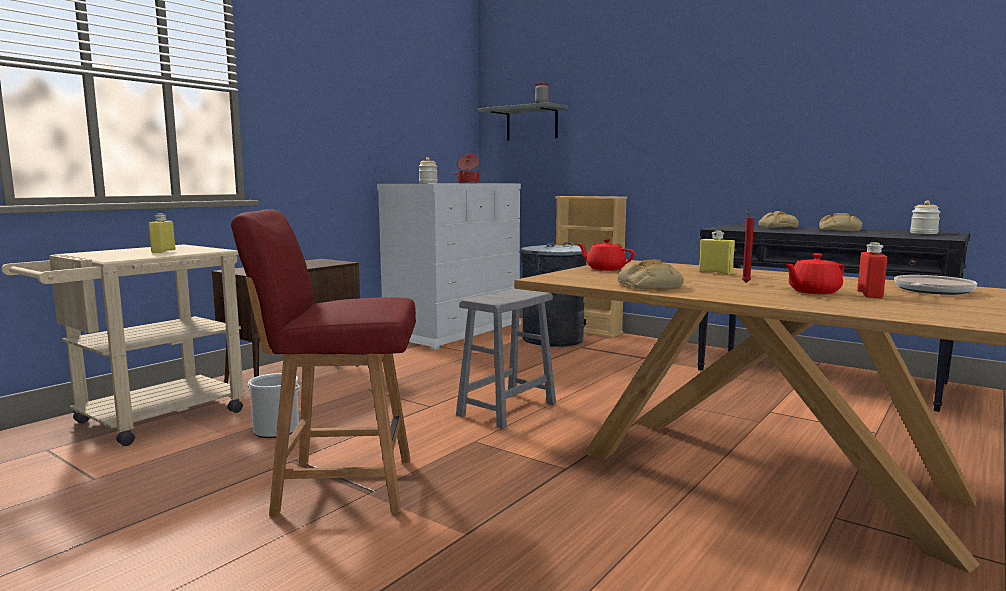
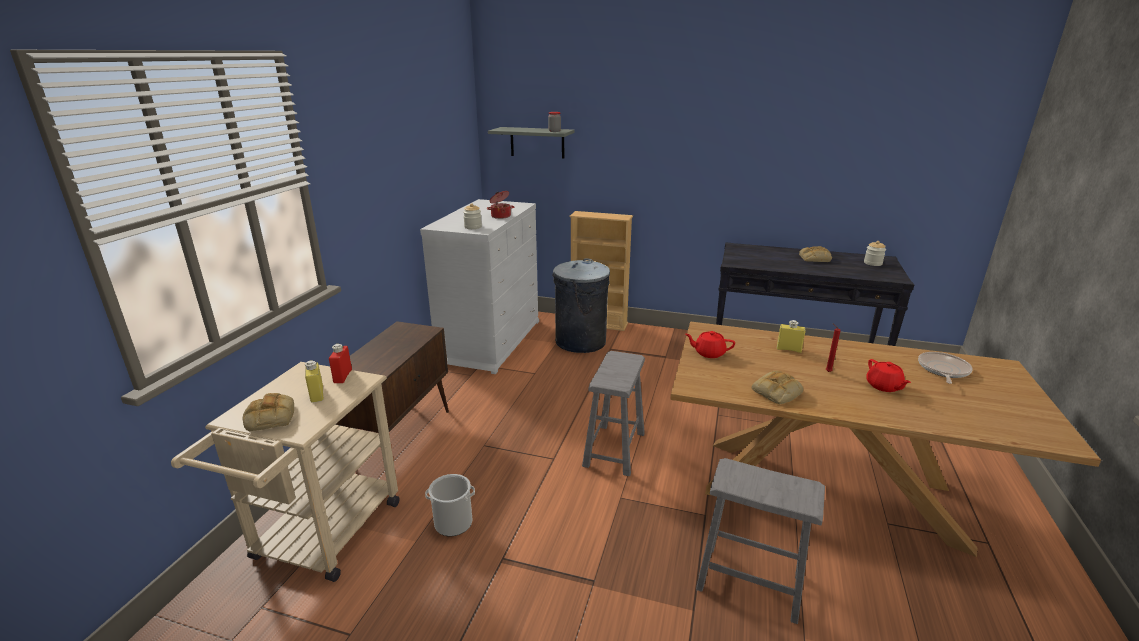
camera: 20 degrees left, 15 degrees up
(341, 485) = (565, 581): red chair -> none
(566, 527) = (749, 582): none -> grey stool
(776, 227) = (765, 252): bread -> bread (269, 417)
(813, 292) = (884, 386): red teapot -> red teapot turned 60 degrees counterclockwise
(869, 294) = (918, 386): red bottle -> red bottle (343, 376)

